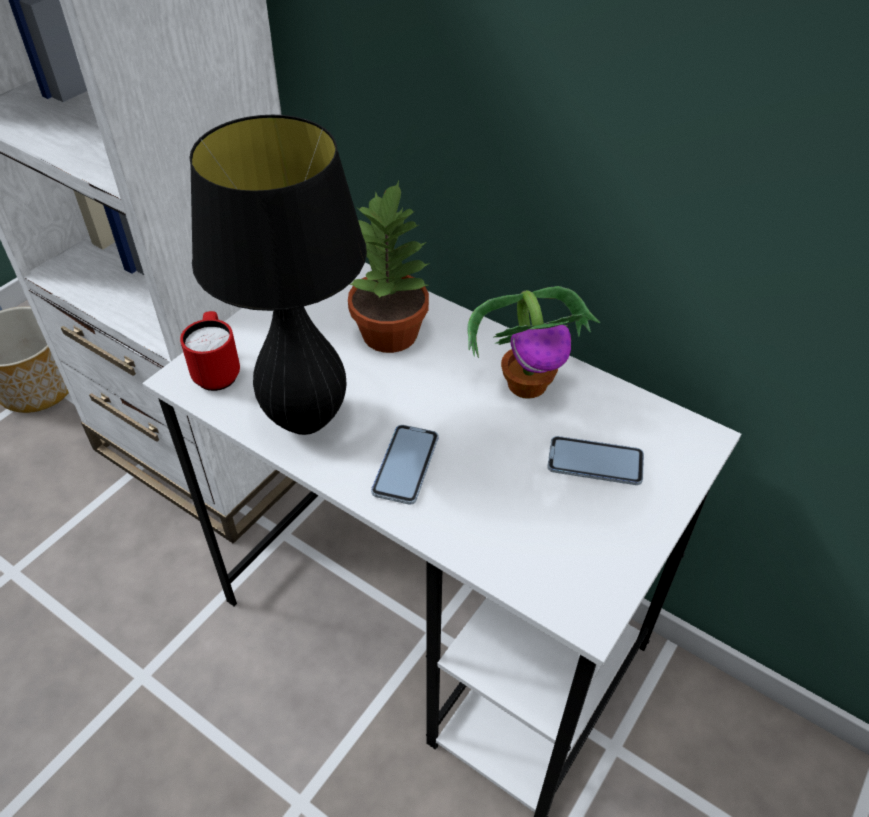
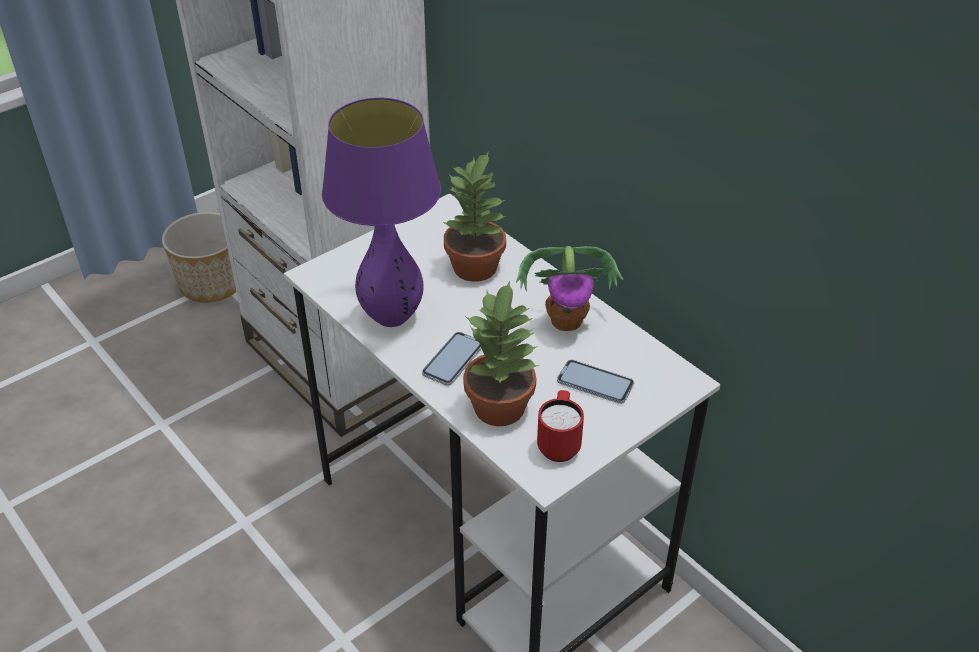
camera: 15 degrees right, 5 degrees down
(217, 371) = (339, 273): red mug -> red mug (559, 443)
(306, 420) = (392, 317): black table lamp -> purple table lamp
(491, 522) = (501, 407): none -> potted plant

